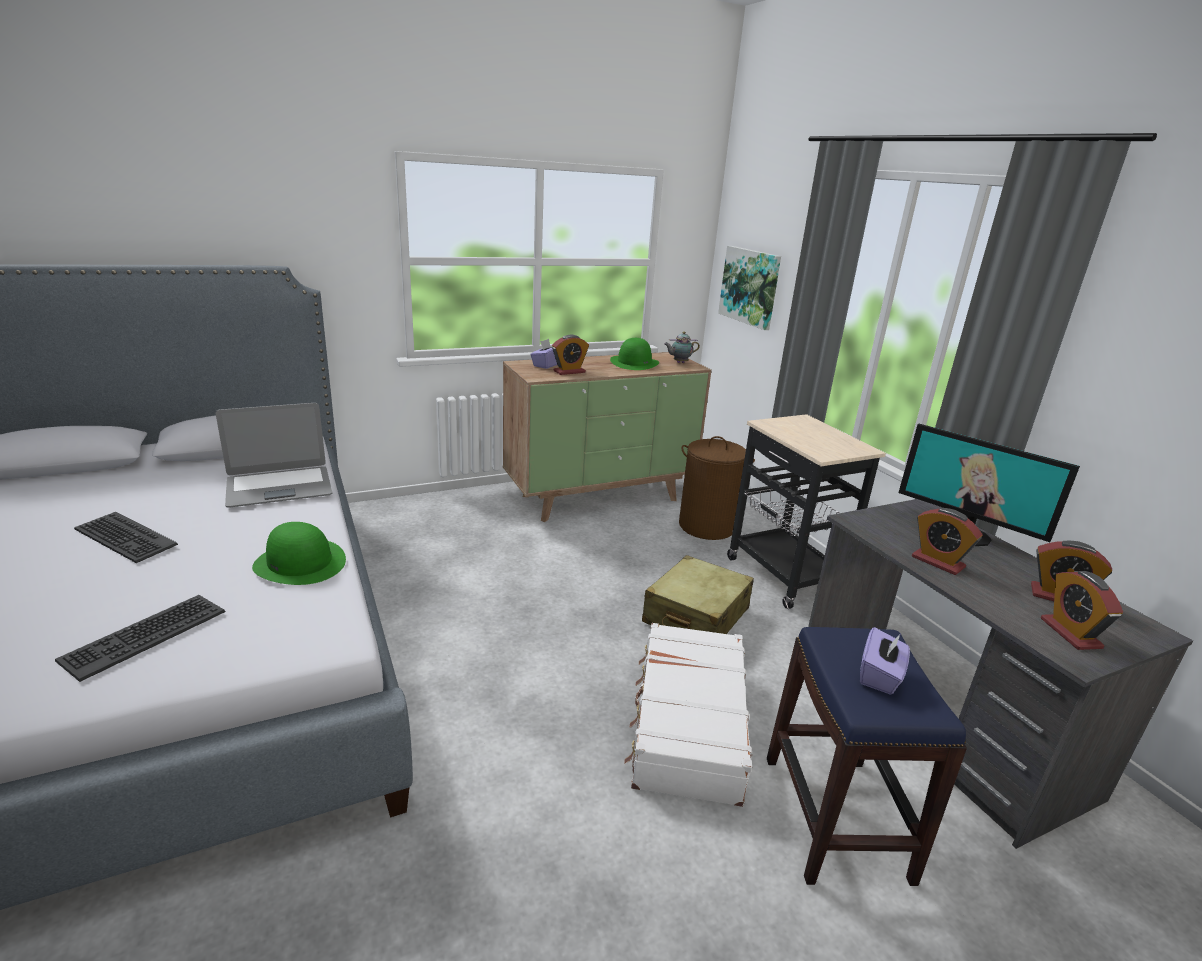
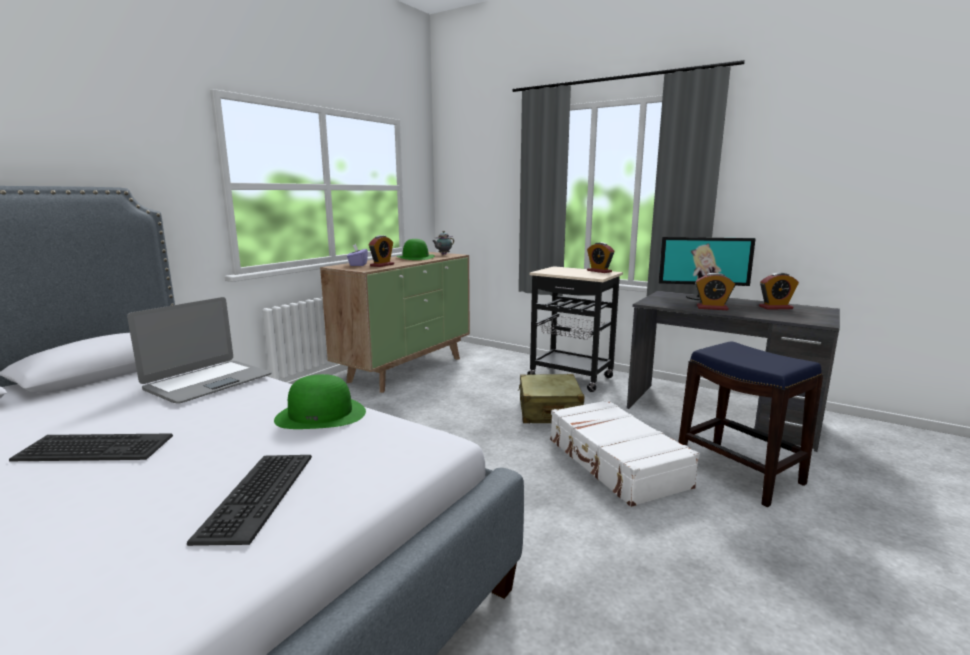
camera: 30 degrees left, 10 degrees down
(707, 526) = (495, 366): brown laundry basket -> none
(750, 286) = (474, 197): picture -> none
(880, 676) = (758, 357): purple tissue box -> none
(1070, 633) = (803, 316): alarm clock -> alarm clock (599, 271)

